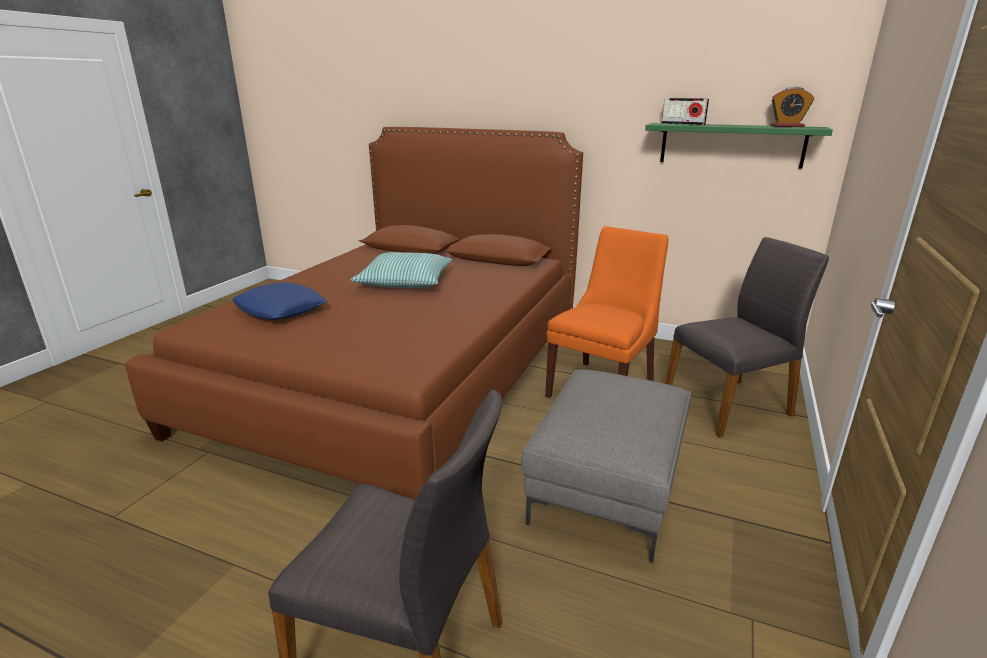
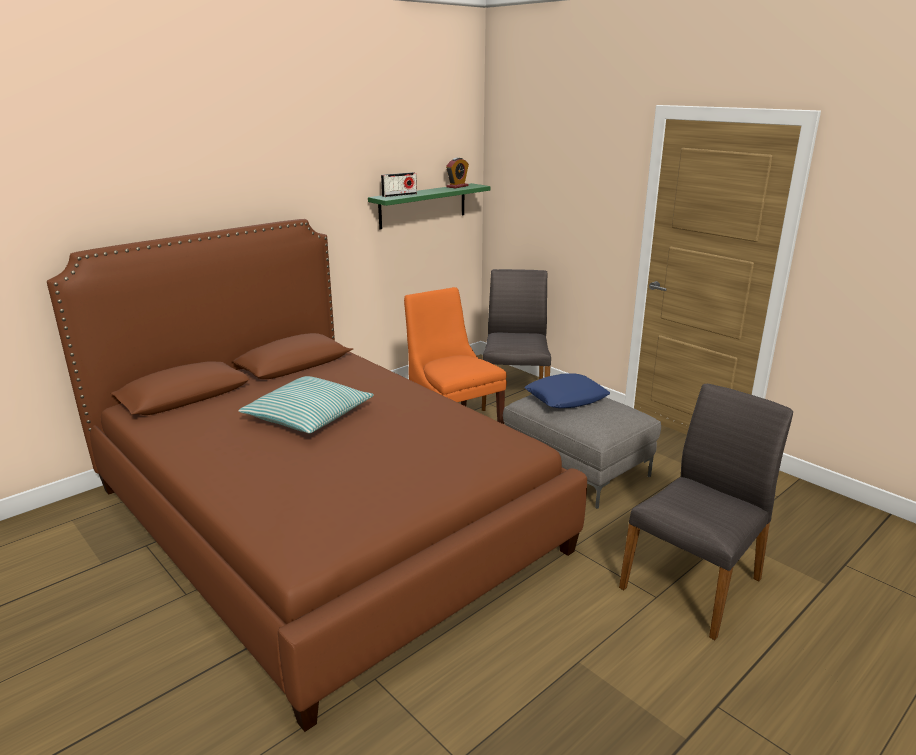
camera: 65 degrees left, 0 degrees up
(280, 309) = (317, 491): blue pillow -> blue pillow (566, 398)

